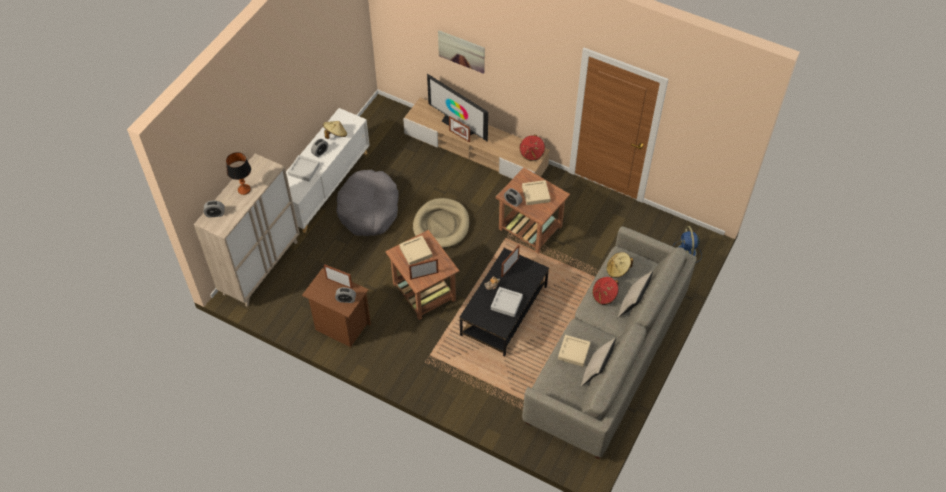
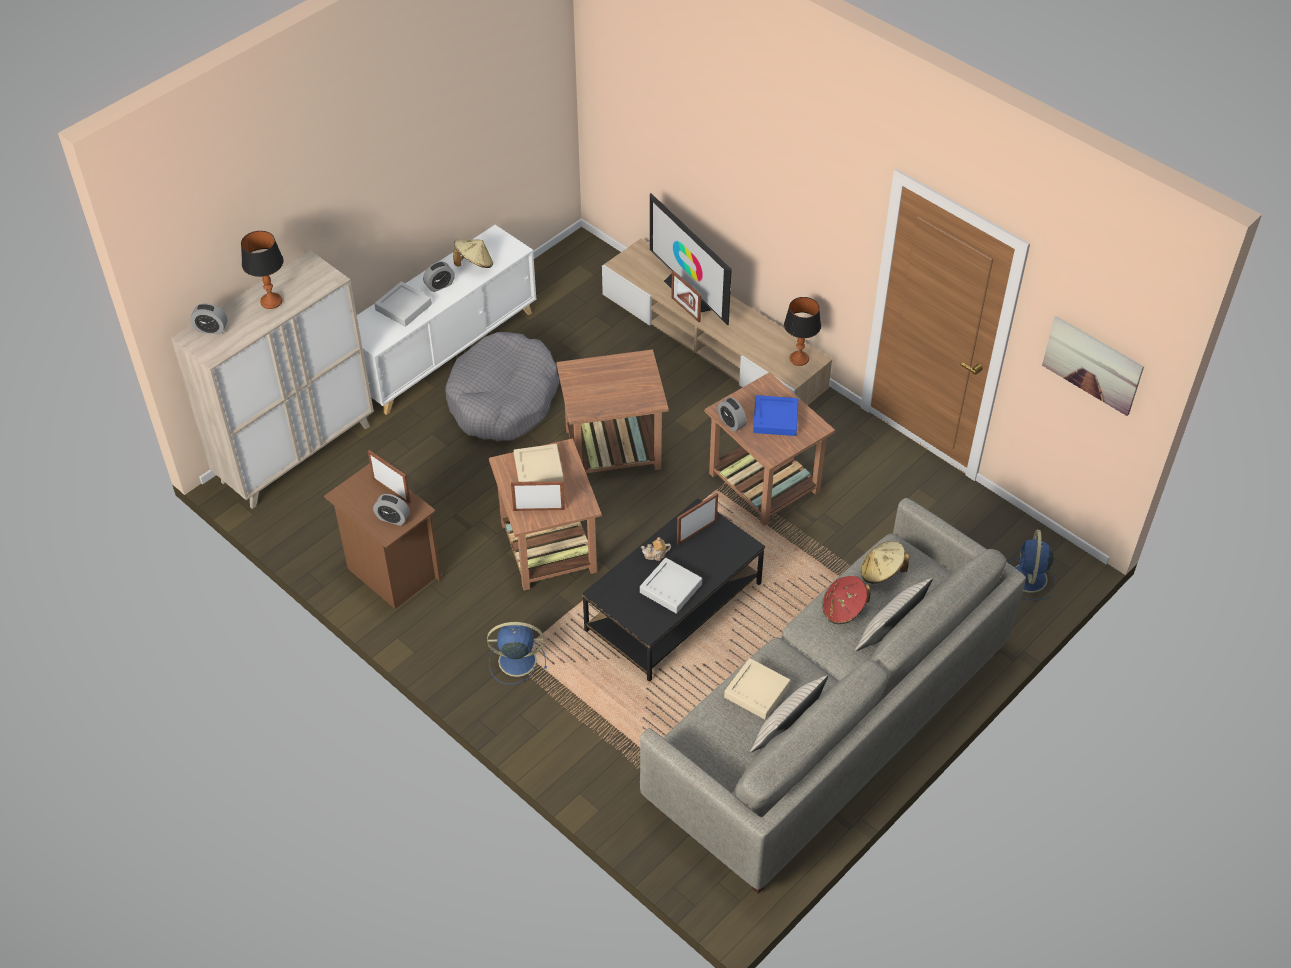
camera: 15 degrees right, 5 degrees down
(428, 361) = (515, 661): none -> blue fan
(441, 225) = (614, 448): beige dog bed -> brown side table
(461, 51) = (707, 159): picture -> picture (1092, 365)
(532, 153) = (799, 359): red hat -> table lamp
(535, 194) = (775, 419): beige tray -> blue tray

